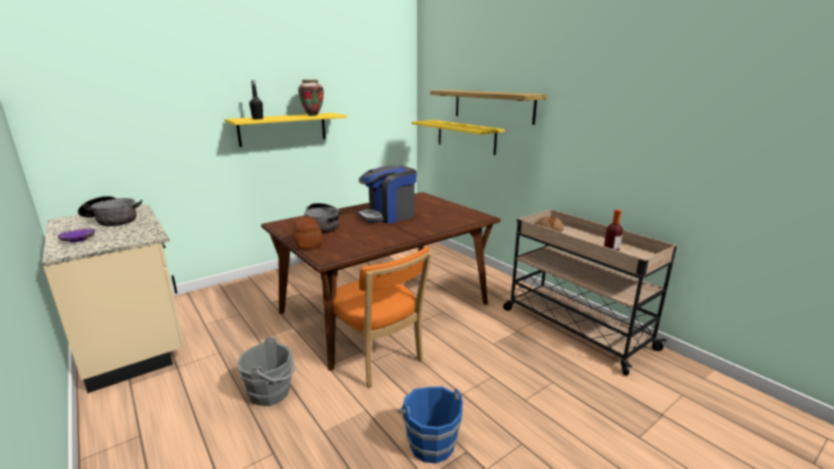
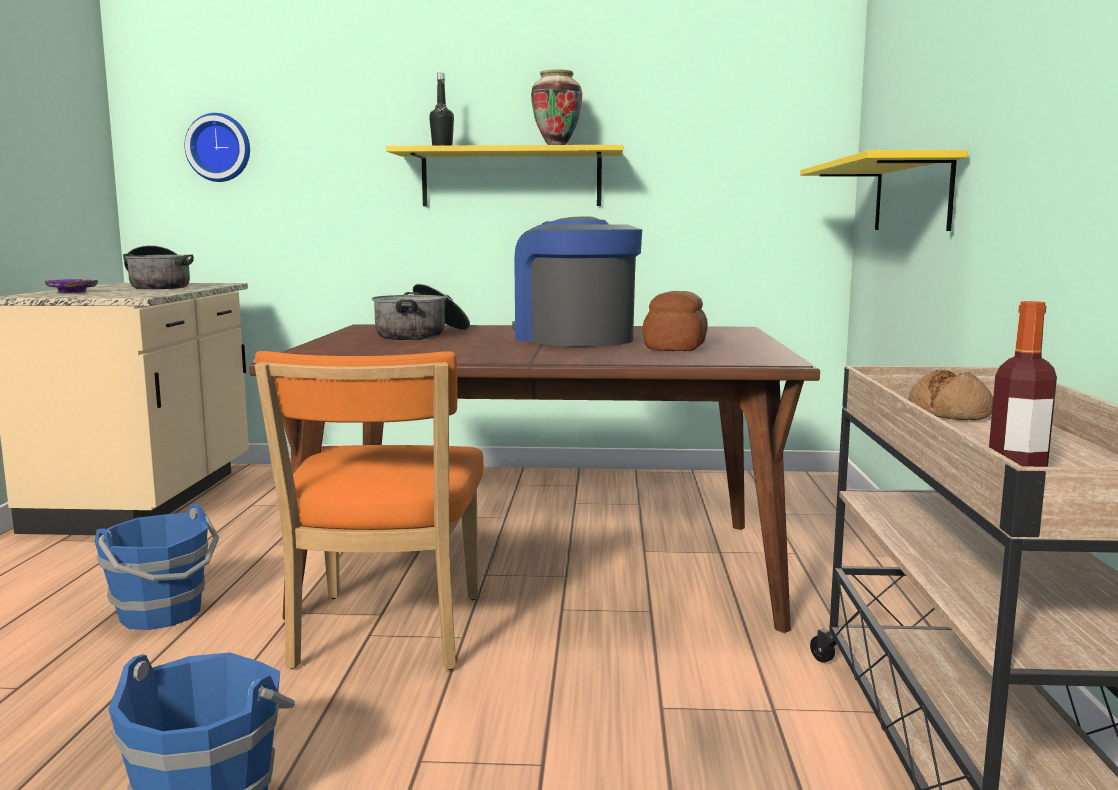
camera: 40 degrees right, 10 degrees down
(103, 123) = (220, 148): none -> wall clock
(271, 392) = (161, 613): grey bucket -> blue bucket
(308, 243) = (332, 343): bread -> bread (676, 347)
(388, 215) = (573, 338): coffee machine -> coffee machine turned 45 degrees clockwise
(492, 106) = (953, 92): shelf -> none

